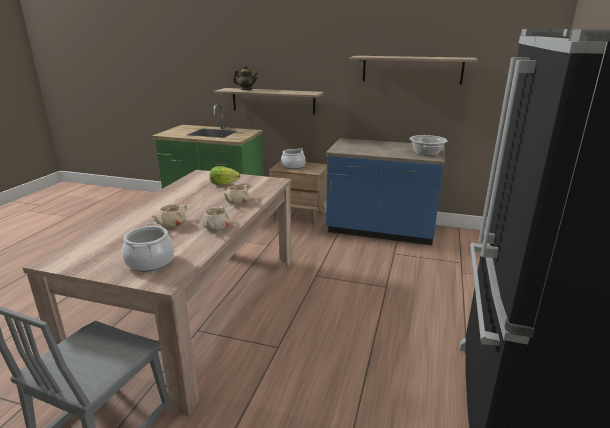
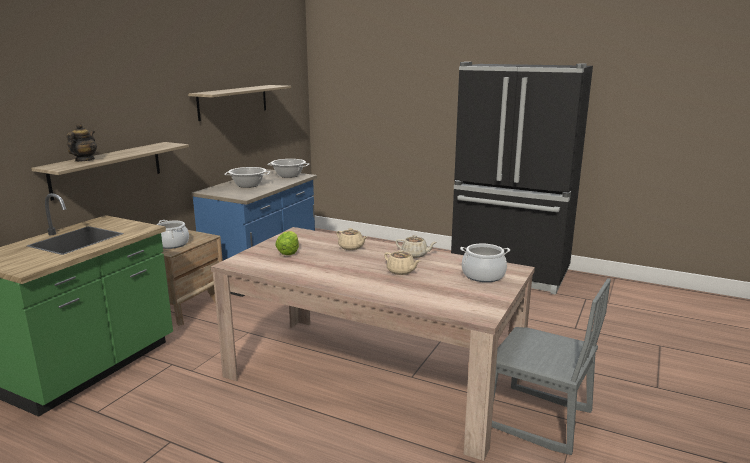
camera: 80 degrees left, 5 degrees down
(375, 147) = (248, 185): none -> cooking pot

